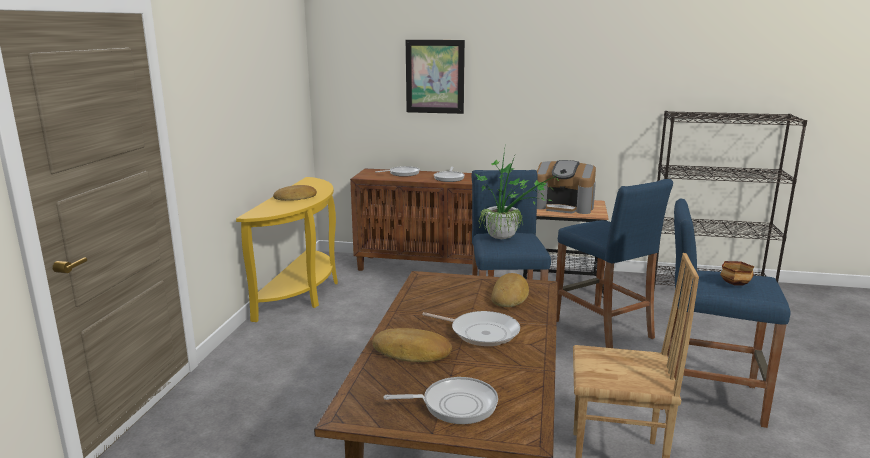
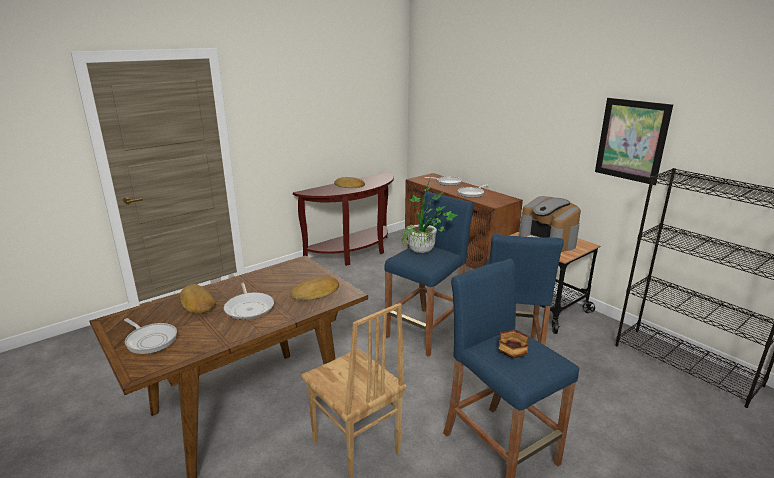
camera: 40 degrees right, 5 degrees up
(302, 292) = (354, 253): yellow console table -> brown console table
(435, 76) = (482, 106): picture -> picture (631, 140)

